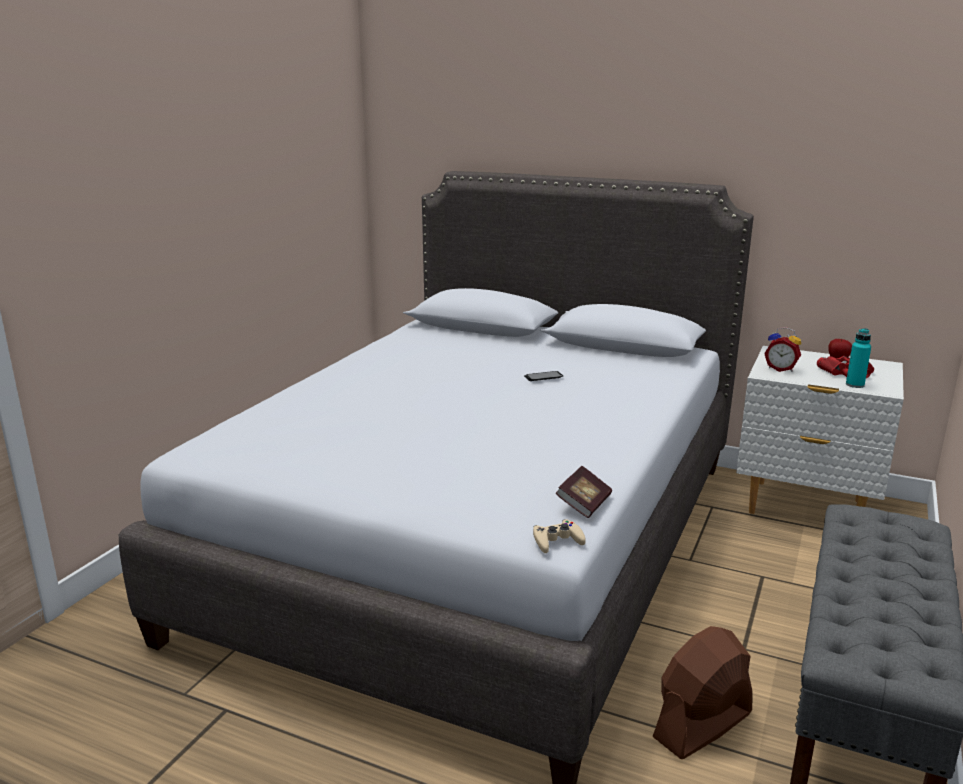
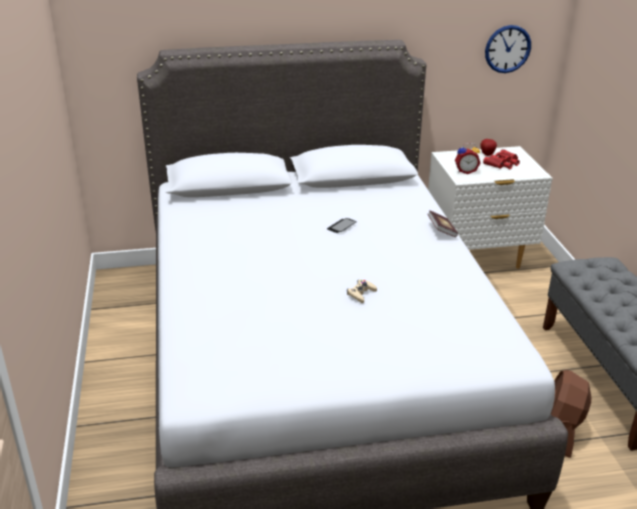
camera: 35 degrees left, 10 degrees up
(557, 541) = (523, 361): beige game controller -> beige game controller (361, 294)
(584, 504) = (502, 327): book -> book (441, 231)
(855, 385) = (518, 173): turquoise bottle -> none
(887, 216) = (507, 49): none -> wall clock

